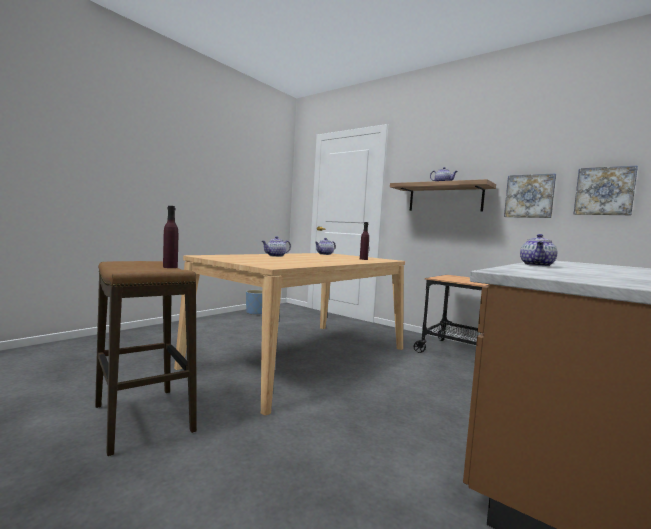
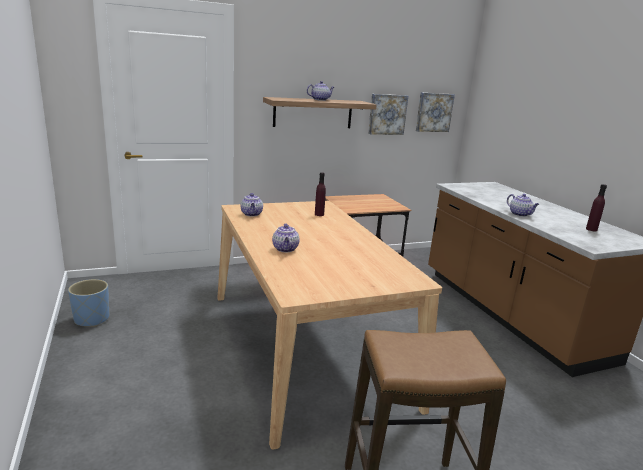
camera: 60 degrees left, 15 degrees up
(170, 267) = (423, 337): purple bottle -> purple bottle (591, 229)

